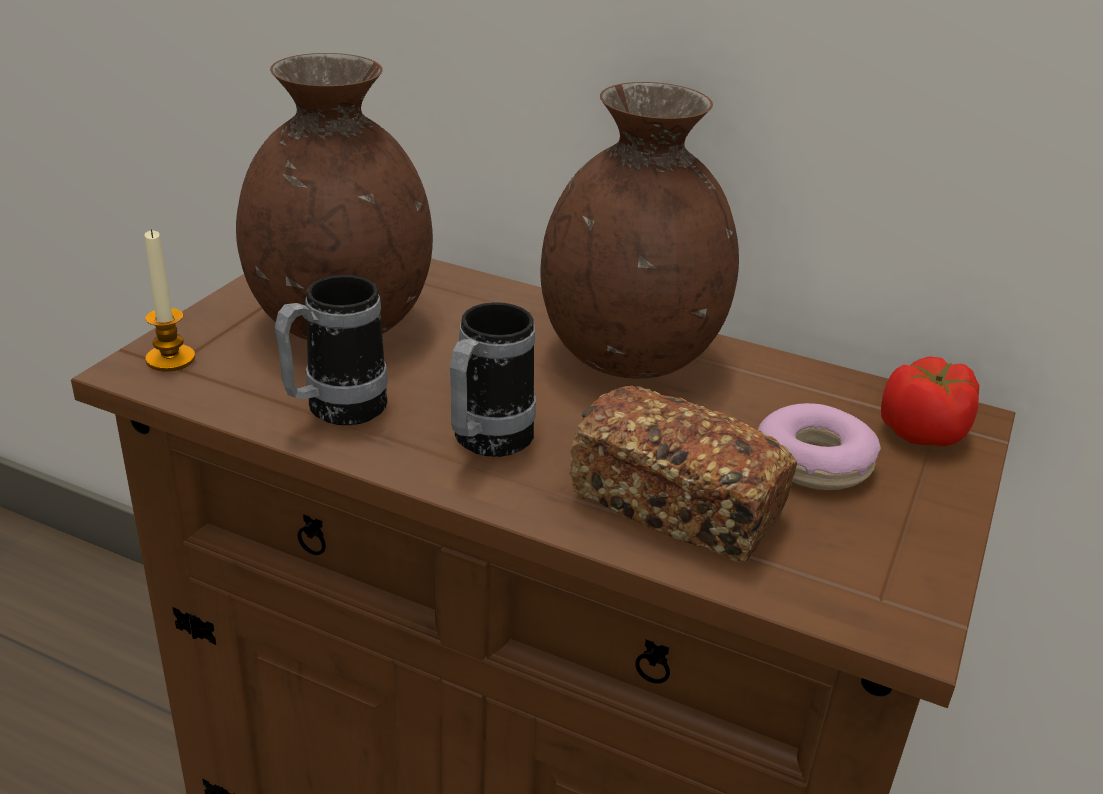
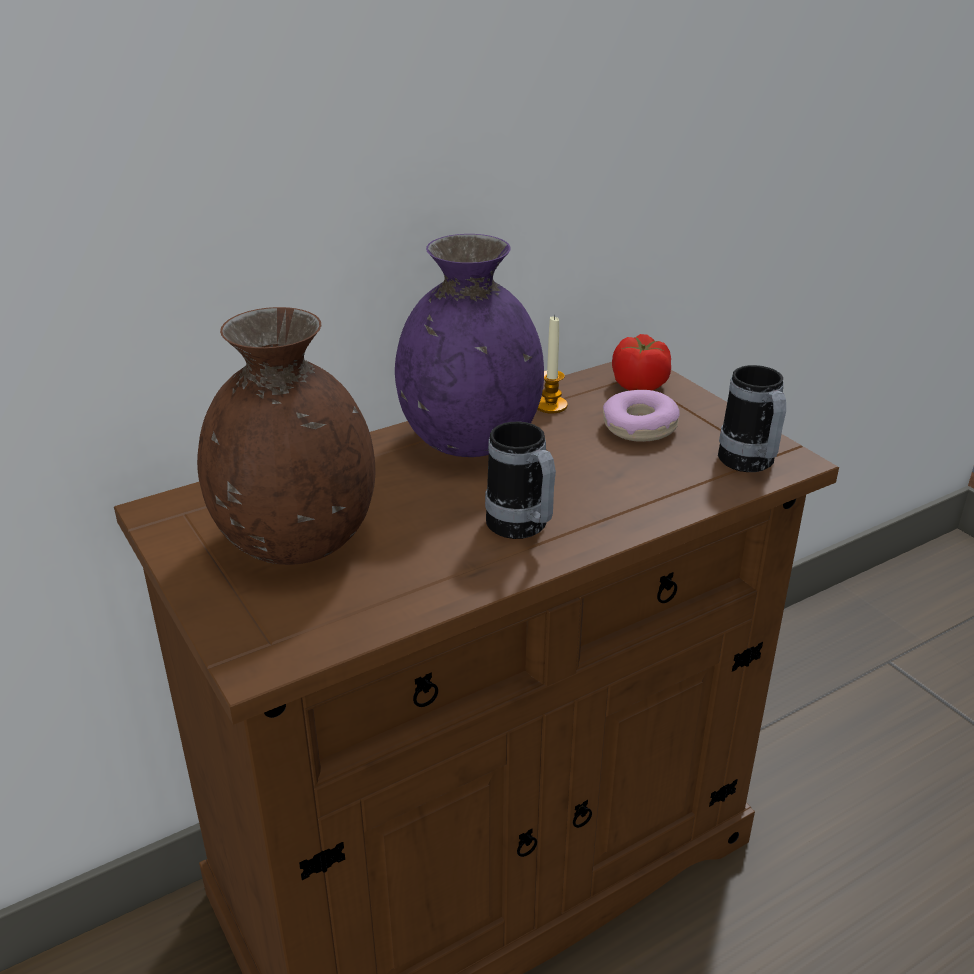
camera: 55 degrees left, 0 degrees up
(170, 359) = (260, 640): candle -> candle (551, 405)
(334, 411) = (422, 579): mug -> mug (750, 465)
(630, 355) = (469, 439): brown vase -> purple vase
(677, 505) = (644, 485): bread -> none

